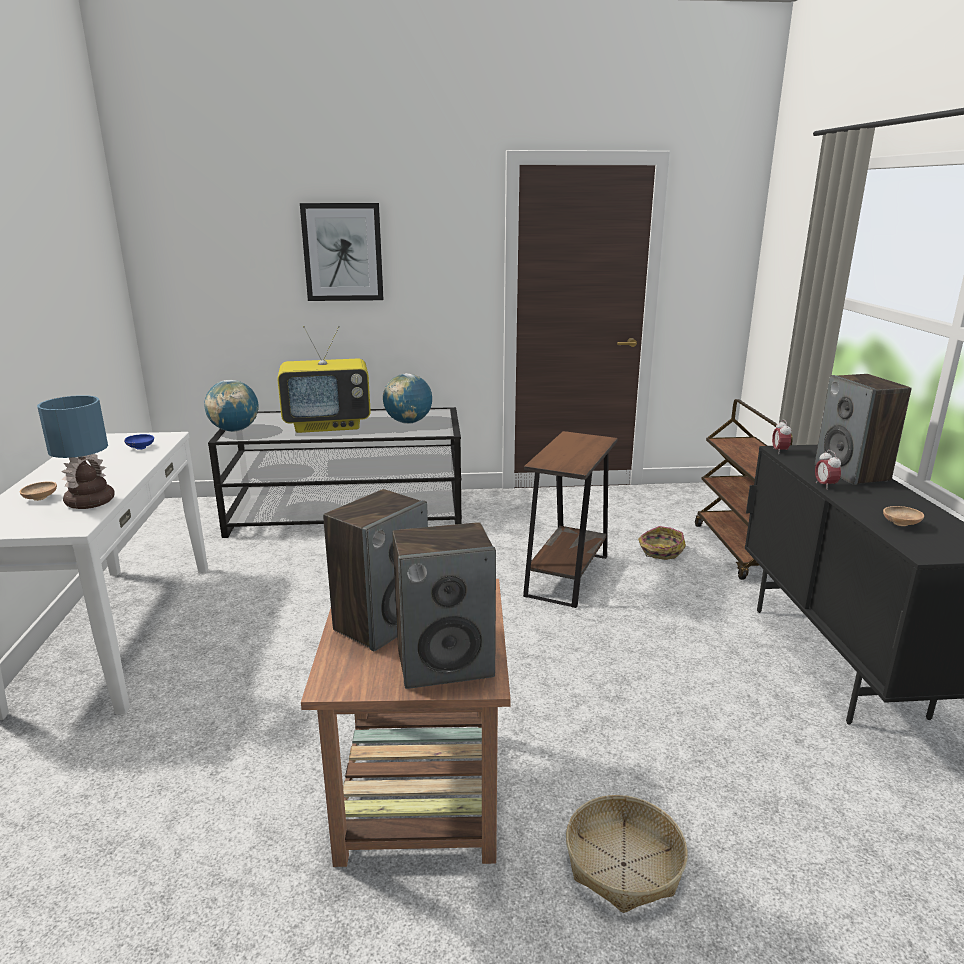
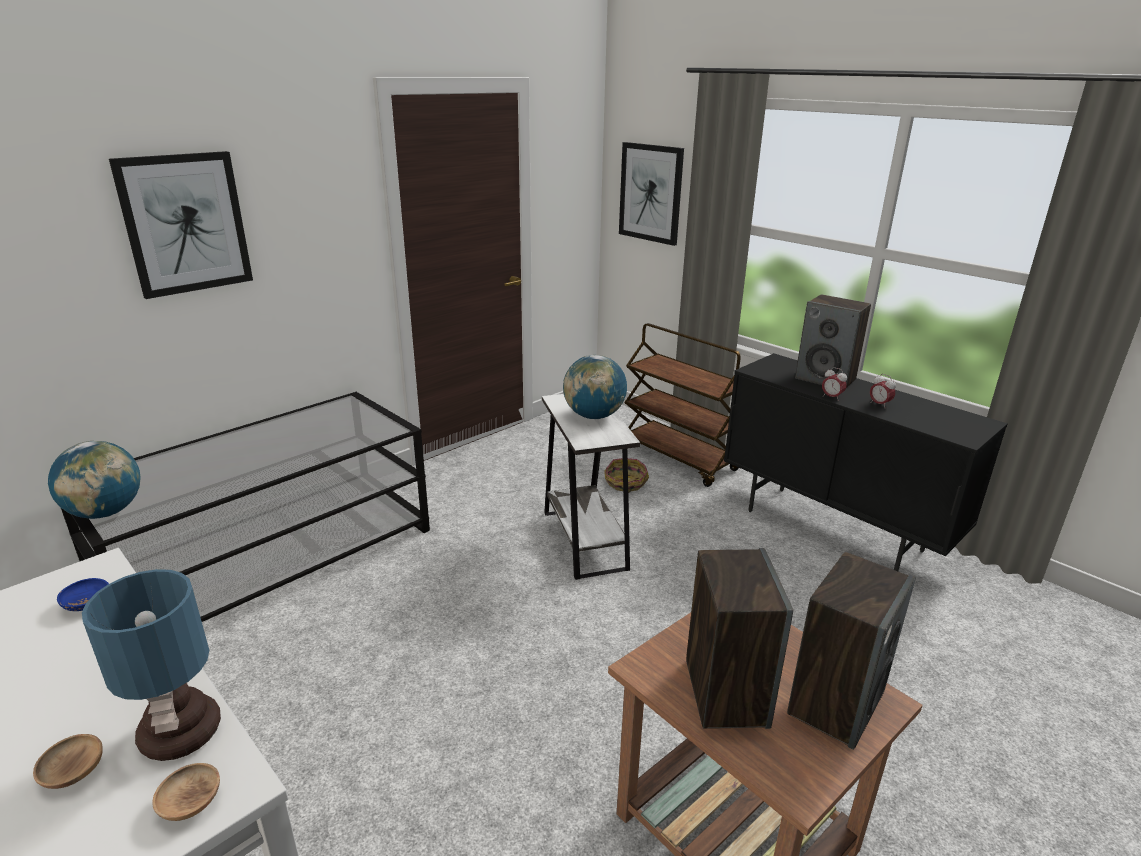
camera: 40 degrees left, 5 degrees up
(328, 425) = (236, 461): television -> none
(408, 422) = (333, 427): globe -> globe (594, 416)
(567, 576) = (584, 540): brown side table -> white side table
(624, 865) = (922, 782): basket -> none
(779, 451) = (755, 372): alarm clock -> alarm clock (879, 404)
(788, 268) = (651, 193): none -> picture
(900, 524) = (918, 418): brown bowl -> brown bowl (191, 804)

